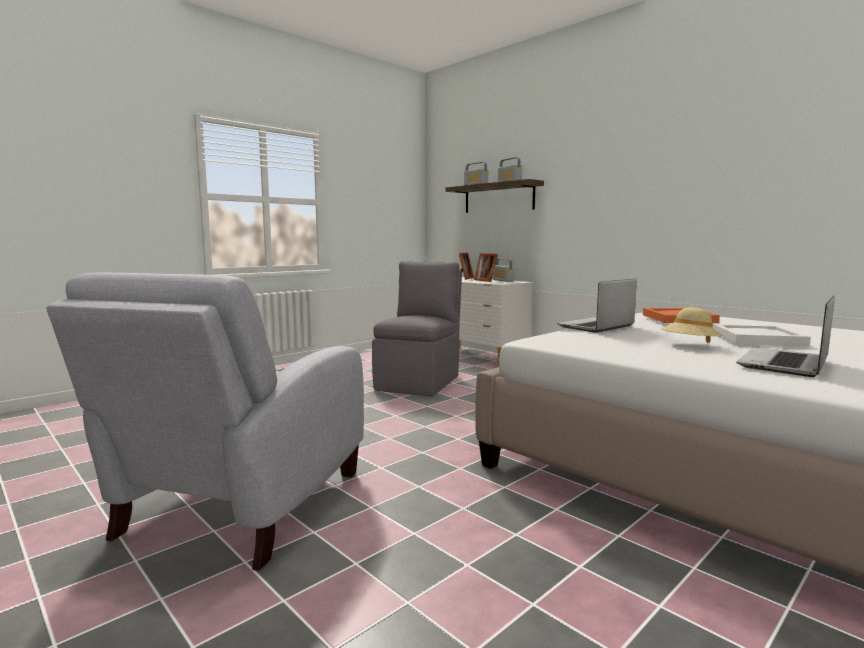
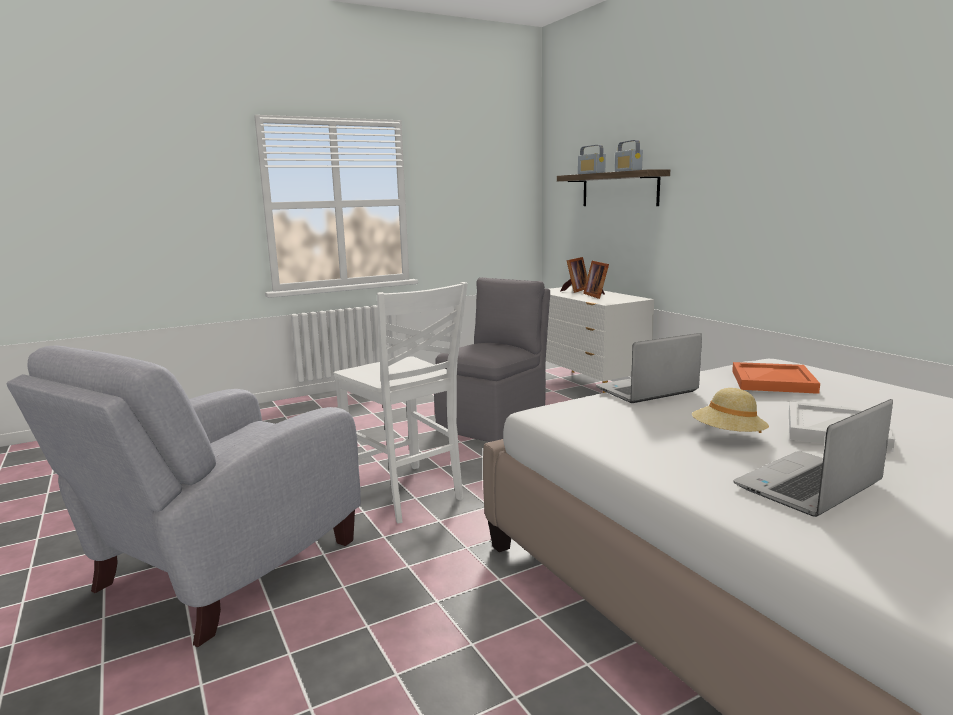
camera: 15 degrees right, 5 degrees up
(380, 436) = (406, 494): none -> white chair
(503, 281) = (618, 296): radio -> none

